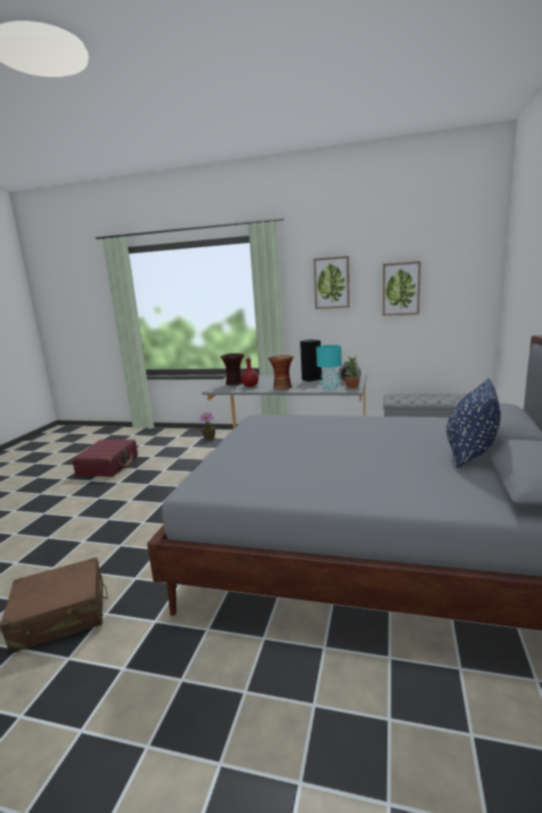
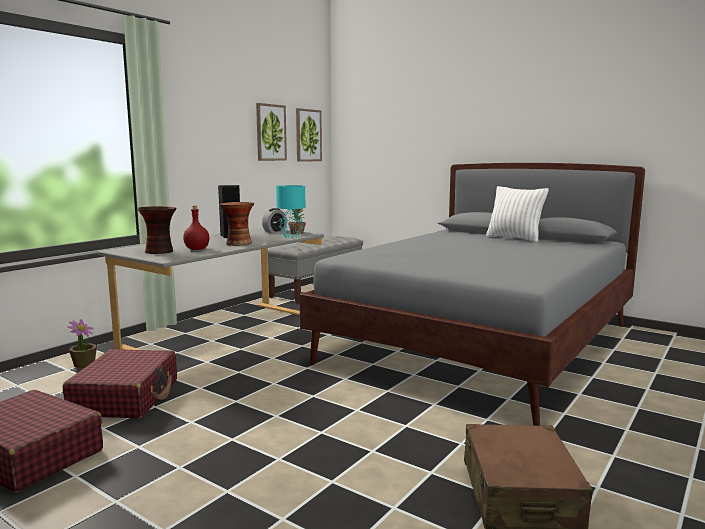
camera: 70 degrees left, 5 degrees down
(172, 460) = (126, 397): none -> red suitcase
(331, 283) = (212, 118): picture -> picture (308, 135)
(470, 454) = (514, 238): blue pillow -> white pillow

